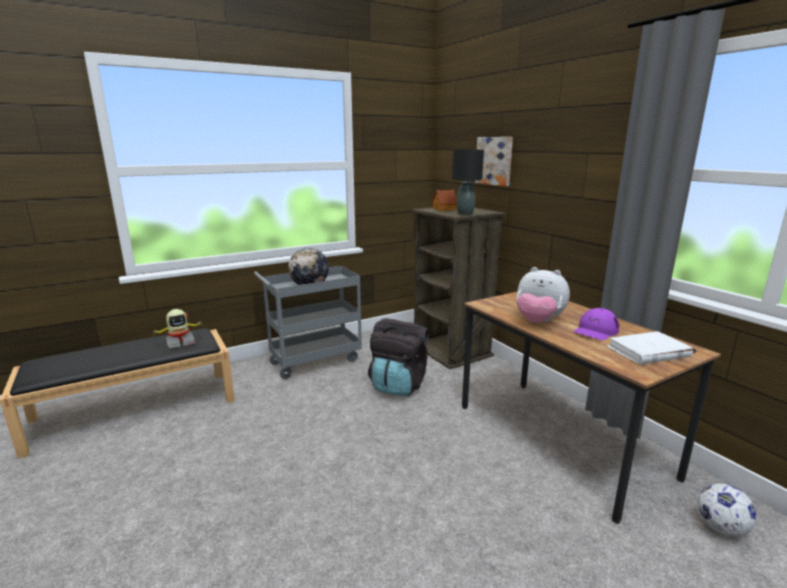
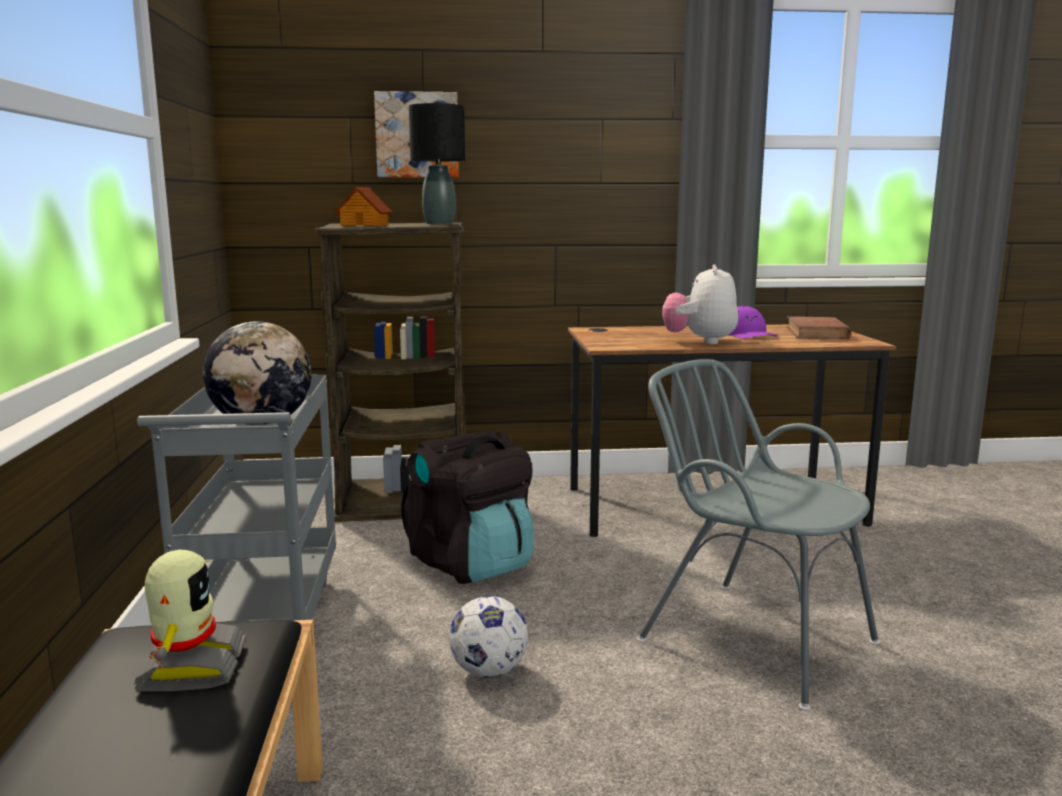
camera: 65 degrees left, 5 degrees down
(381, 481) = (749, 636): none -> grey chair
(538, 321) = (700, 341): plush toy -> plush toy turned 135 degrees clockwise
(648, 352) = (816, 333): white book -> brown book
(721, 528) = (884, 491): football -> football (489, 671)

